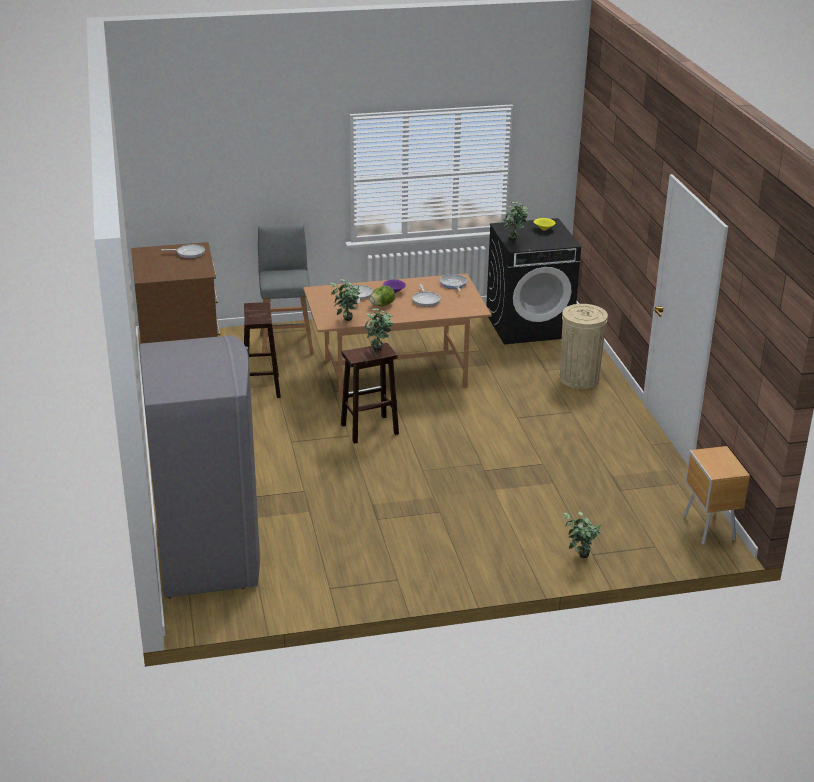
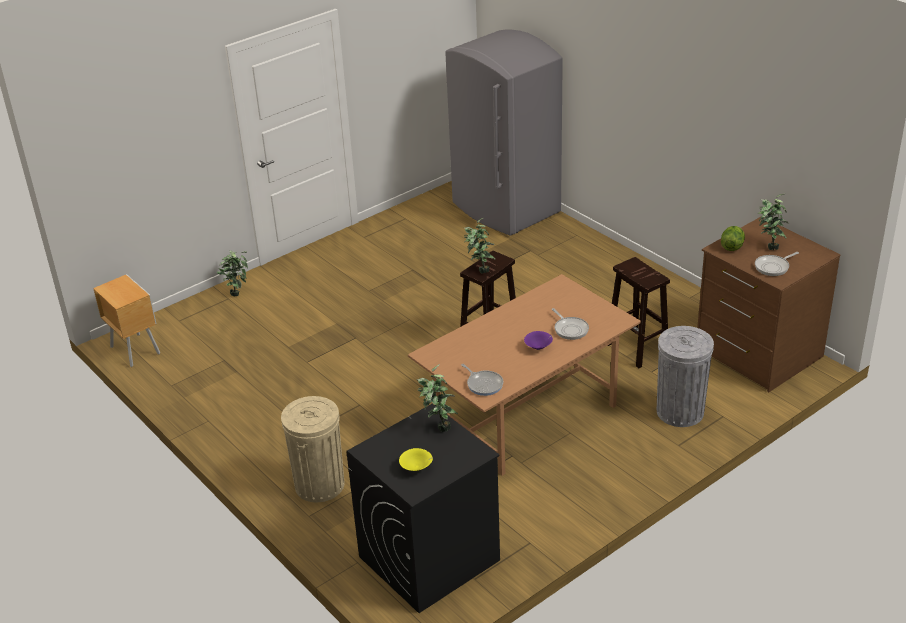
camera: 155 degrees right, 5 degrees up
(286, 343) = (680, 411): grey stool -> grey trash can
(346, 322) = (544, 291): potted plant -> potted plant (769, 246)
(382, 305) = (532, 325): lettuce -> lettuce (732, 247)
(426, 300) = (493, 348): frying pan -> none

